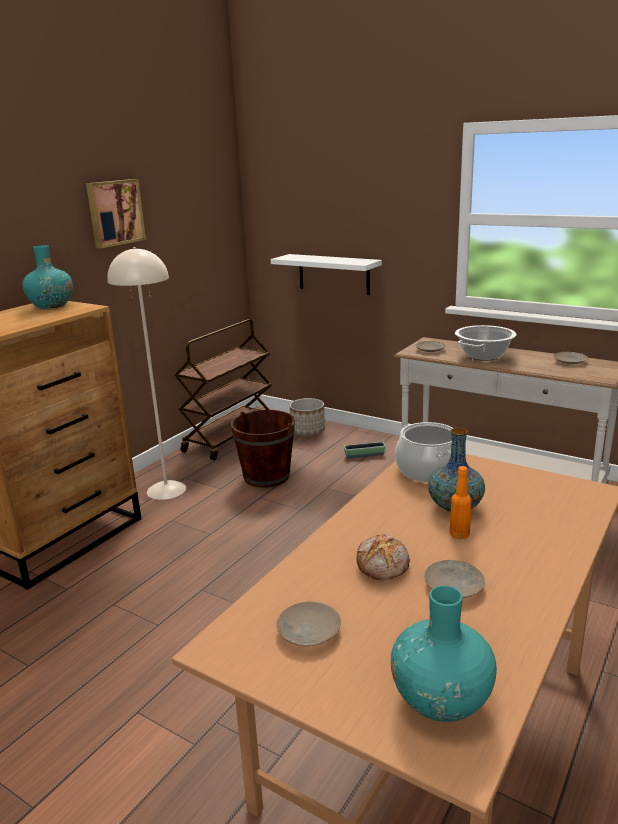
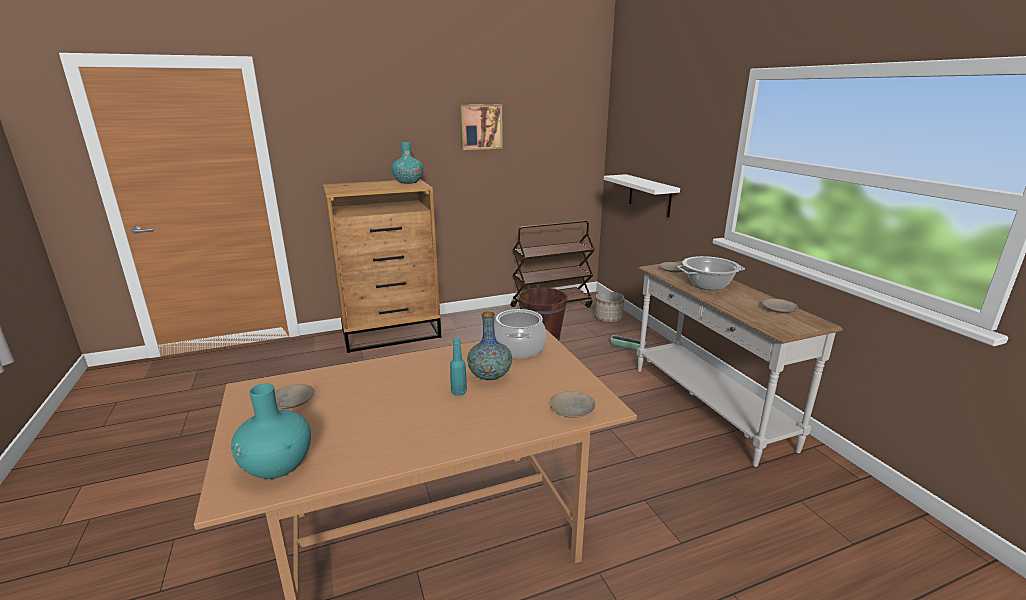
camera: 35 degrees right, 0 degrees up
(166, 489) = (475, 325): beige floor lamp -> none
(383, 565) = (386, 388): bread -> none
(454, 585) = (398, 416): beige plate -> beige plate (573, 409)
(459, 534) = (458, 392): orange bottle -> turquoise bottle

